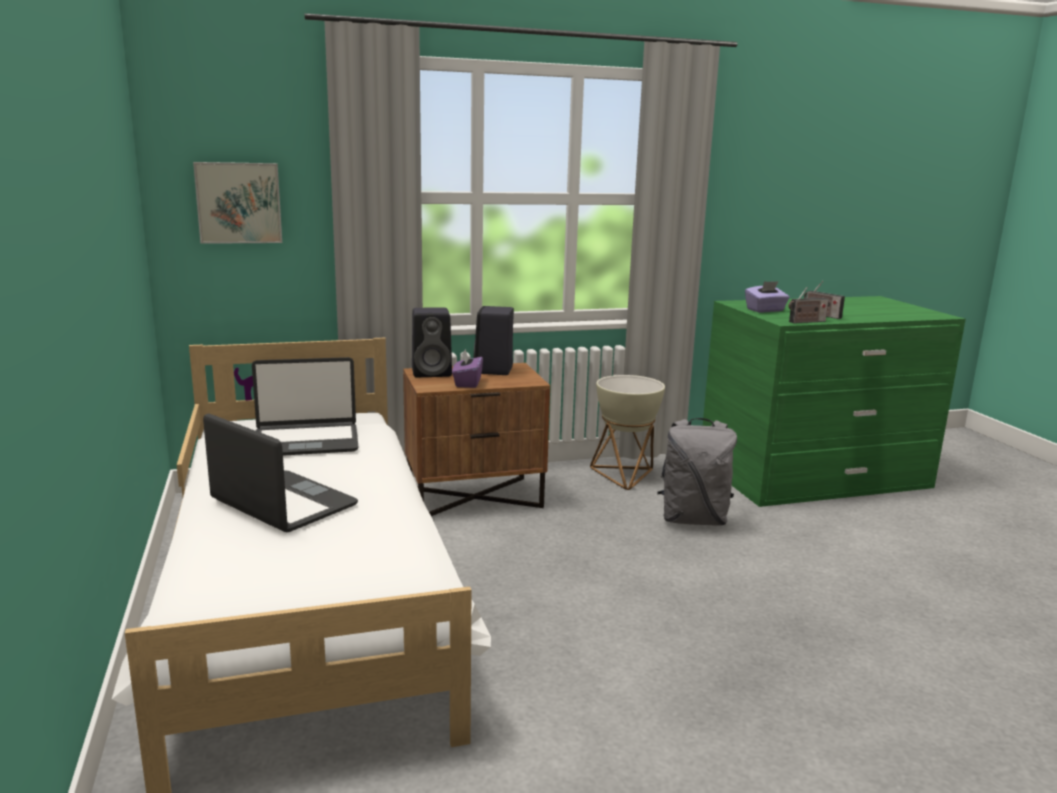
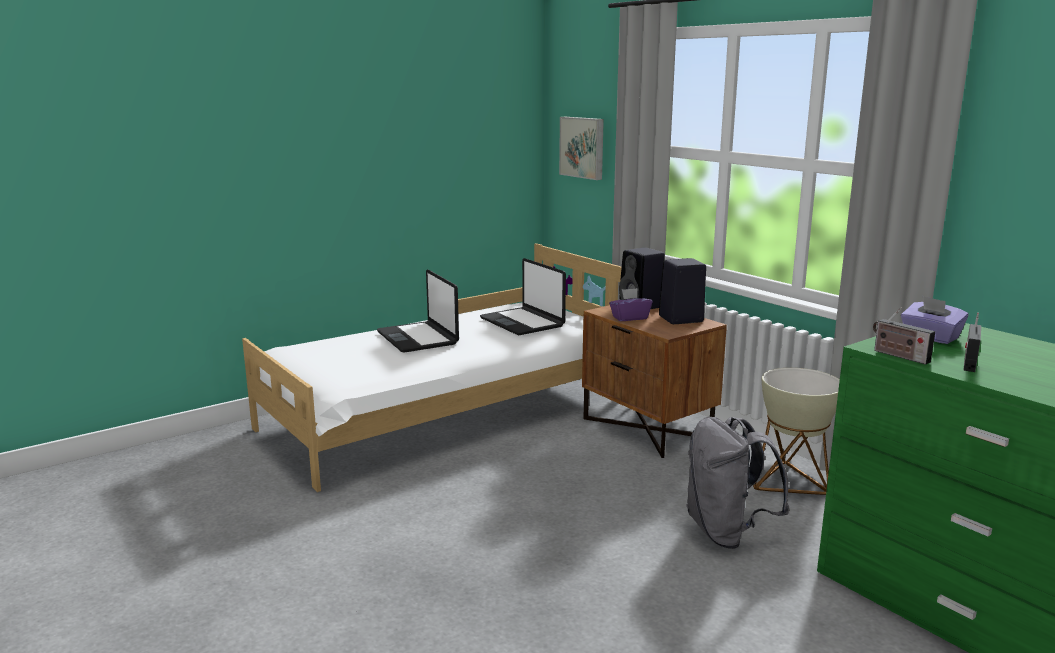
camera: 70 degrees right, 0 degrees up
(282, 504) = (418, 338): laptop -> laptop turned 135 degrees clockwise

